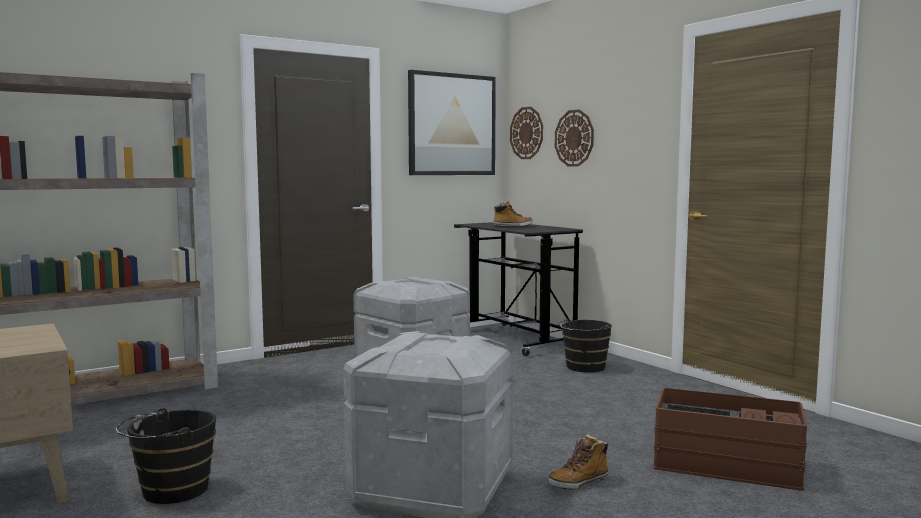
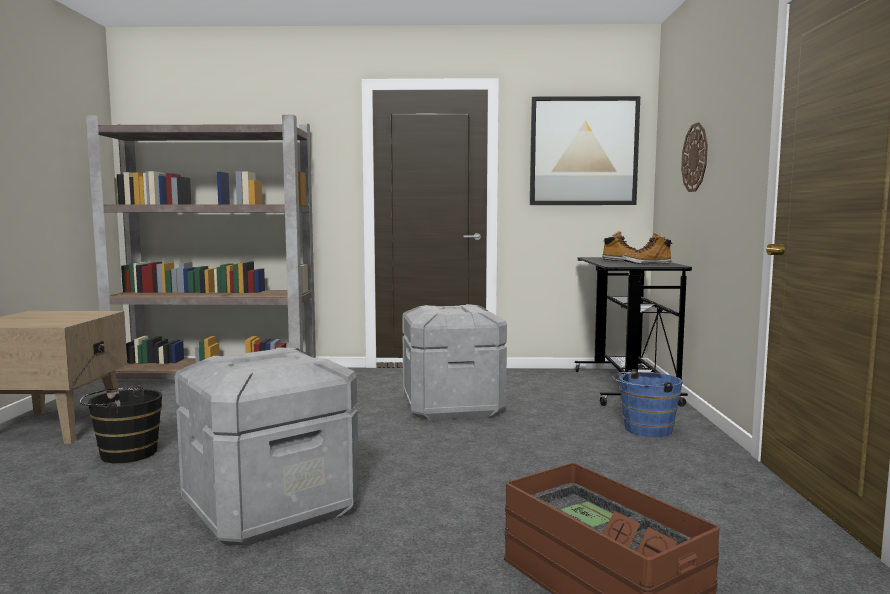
camera: 35 degrees right, 0 degrees up
(526, 133) = (666, 156): wall clock -> none
(578, 482) = (398, 545): boot -> boot (646, 264)
(583, 368) = (644, 429): black bucket -> blue bucket

